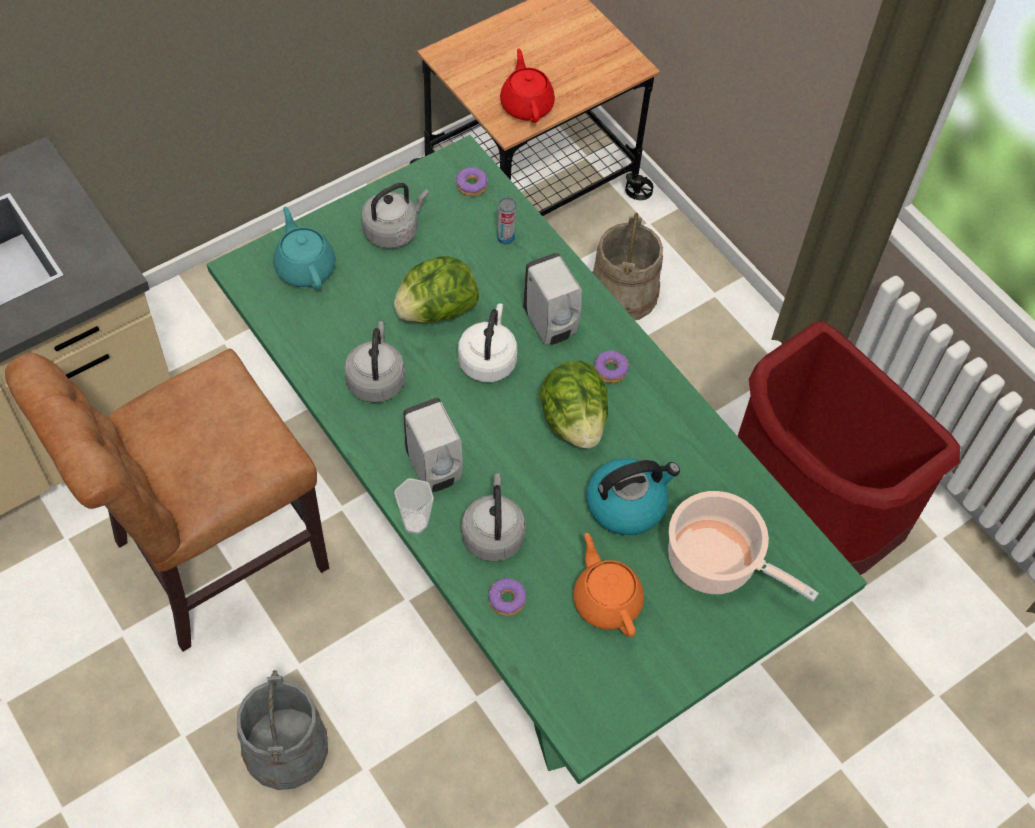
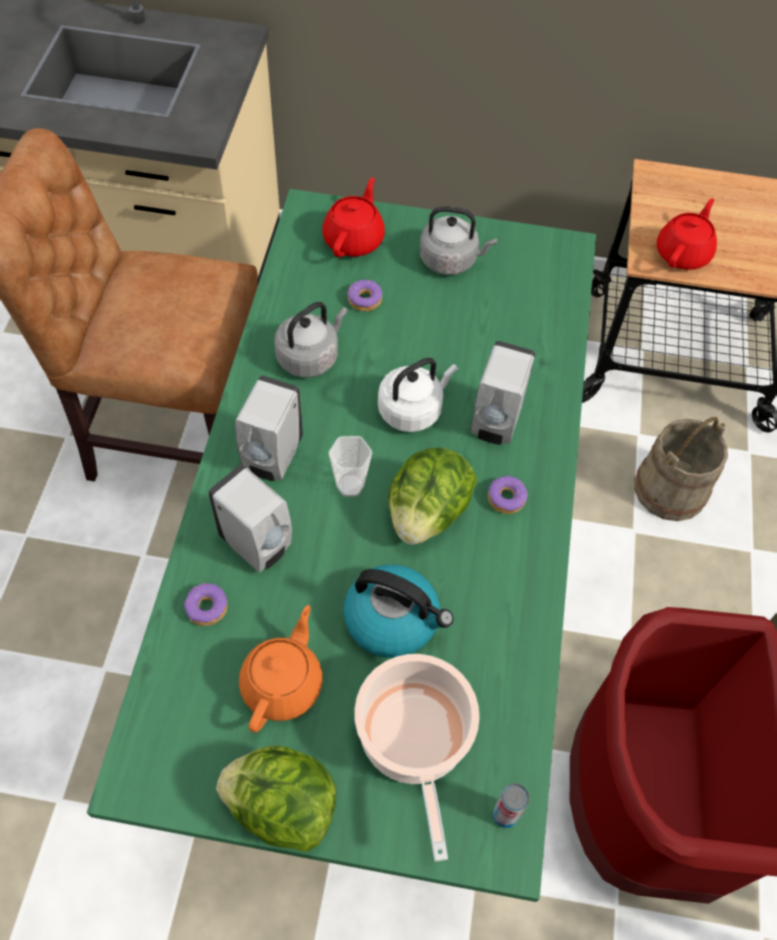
camera: 45 degrees right, 0 degrees up
(285, 748) = (73, 603): grey bucket -> none
(305, 267) = (354, 239): turquoise teapot -> red teapot
(415, 523) = (211, 485): cup -> cup (350, 486)
(436, 310) = (415, 342): lettuce -> lettuce (281, 806)
(472, 186) = (552, 271): donut -> donut (365, 300)
(493, 534) = (258, 546): grey kettle -> white soap dispenser
(505, 237) = (536, 329): can -> can (505, 815)

